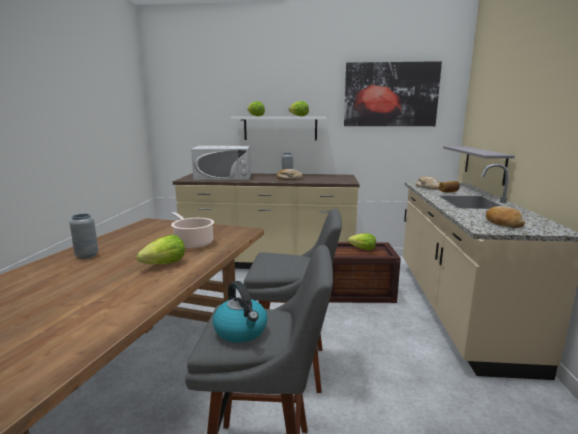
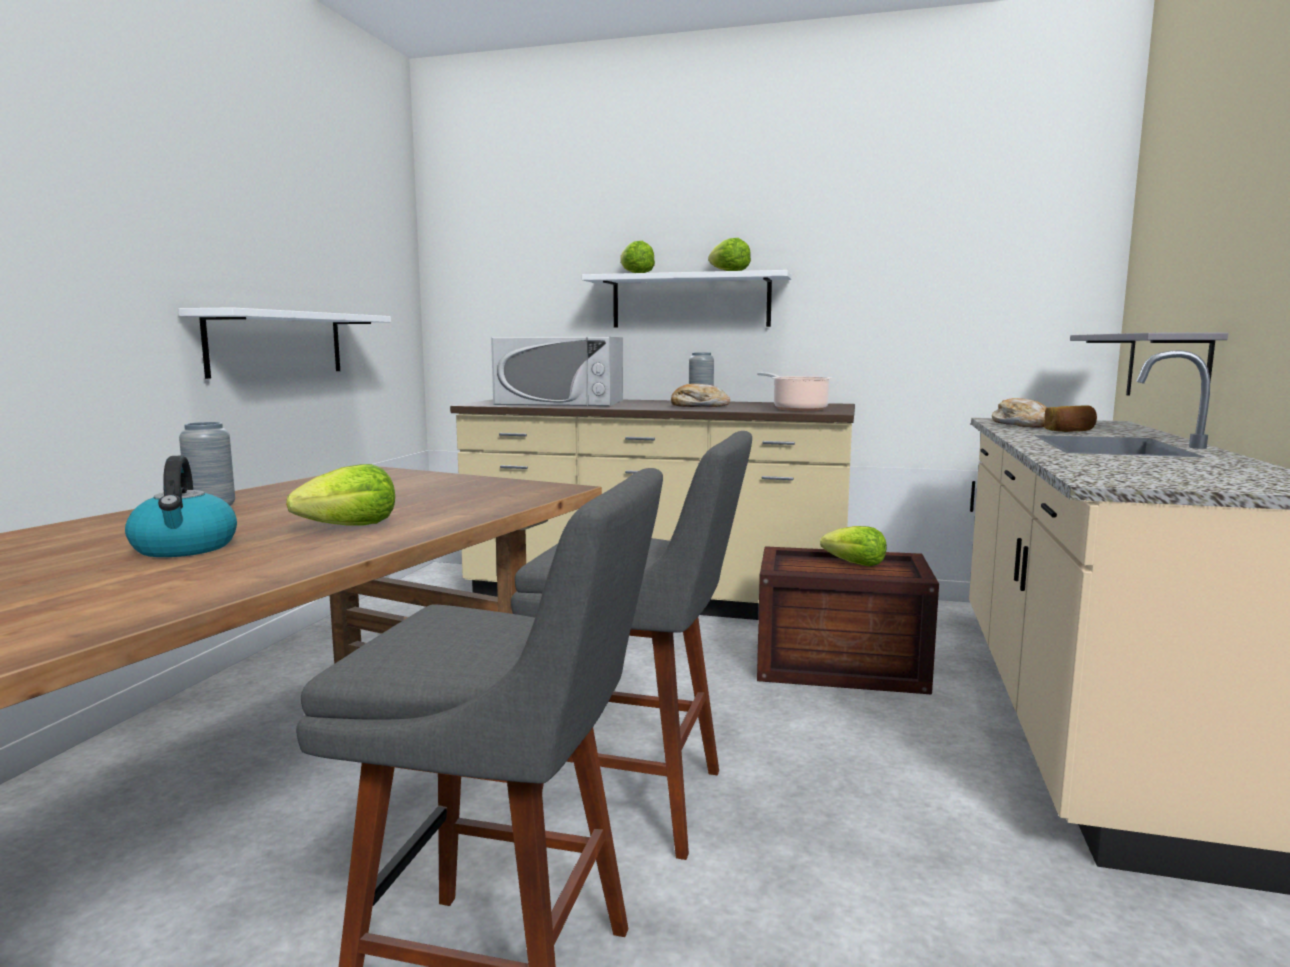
camera: 10 degrees right, 5 degrees down
(88, 157) = (277, 343): none -> white shelf
(192, 243) = (433, 501): cooking pot -> cooking pot (797, 409)
(241, 331) = (443, 643): kettle -> kettle (185, 548)
(390, 95) = (942, 221): picture -> none
(502, 223) = (1164, 474): bread -> none

